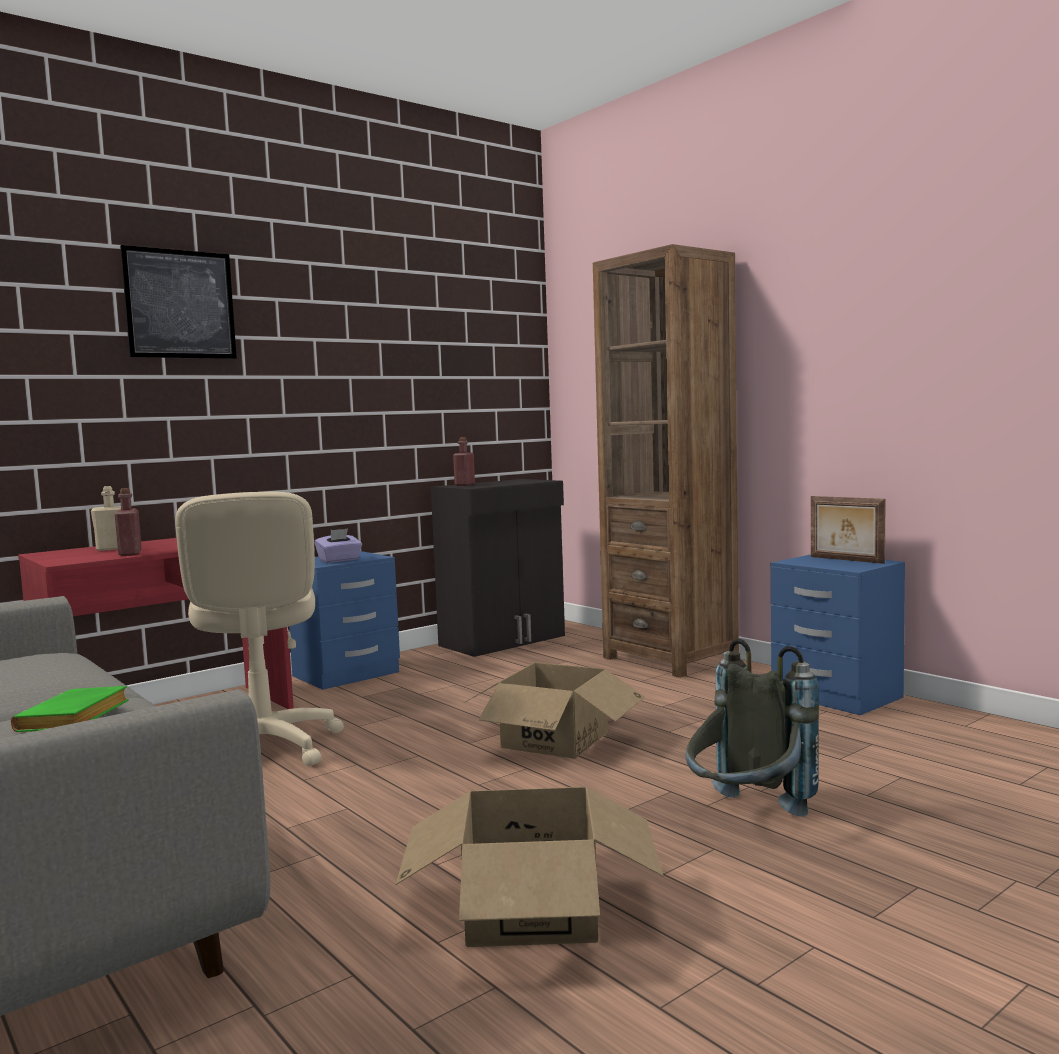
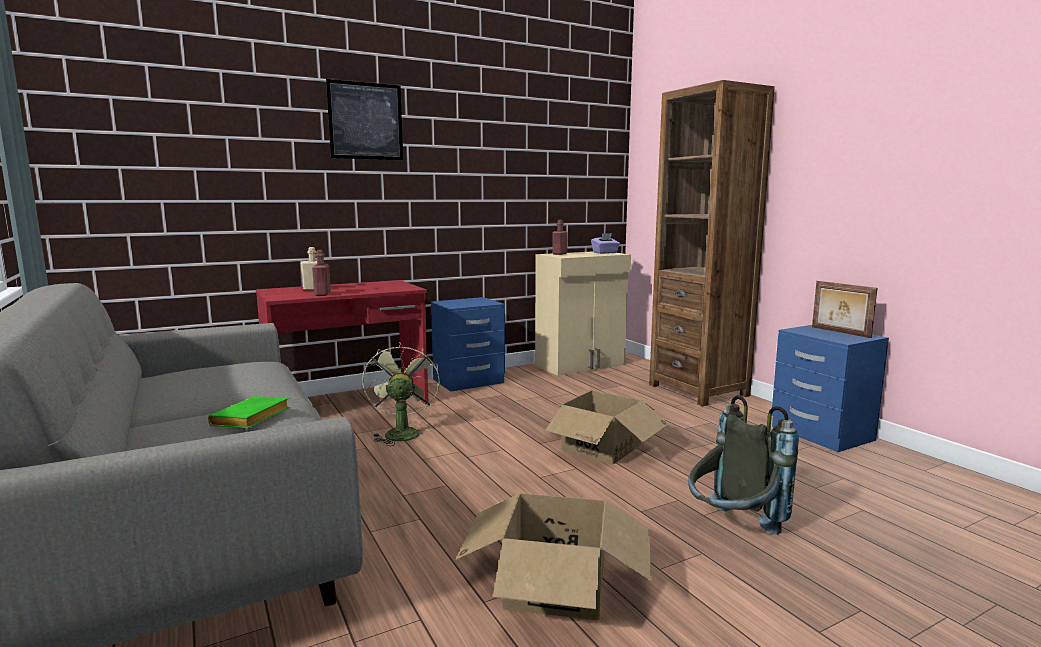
camera: 10 degrees right, 5 degrees up
(262, 749) = (401, 432): beige office chair -> green fan
(339, 560) = (466, 304): purple tissue box -> purple tissue box (605, 253)
(504, 641) = (581, 365): black cabinet -> beige cabinet

